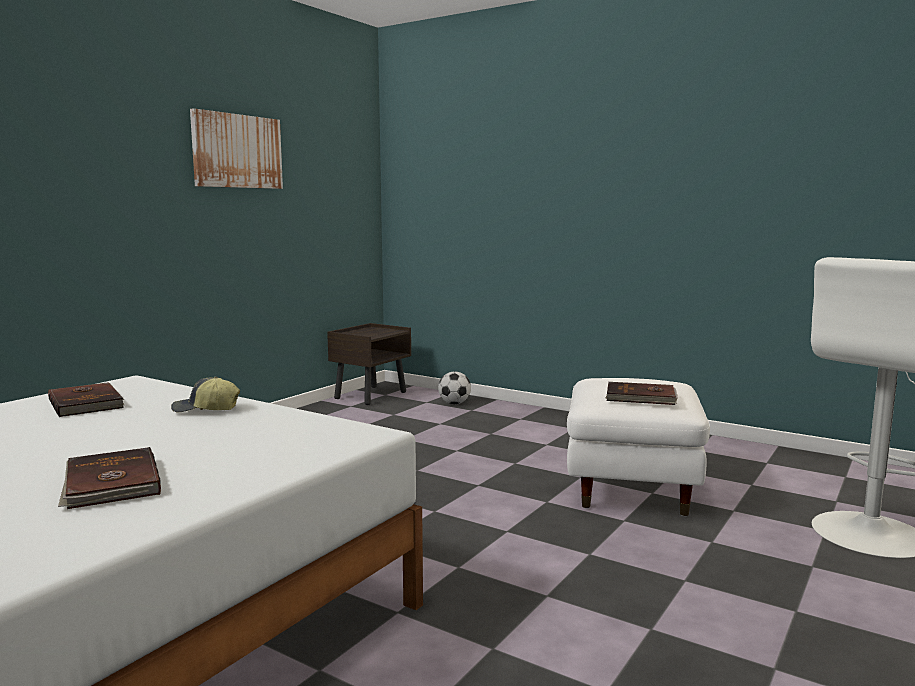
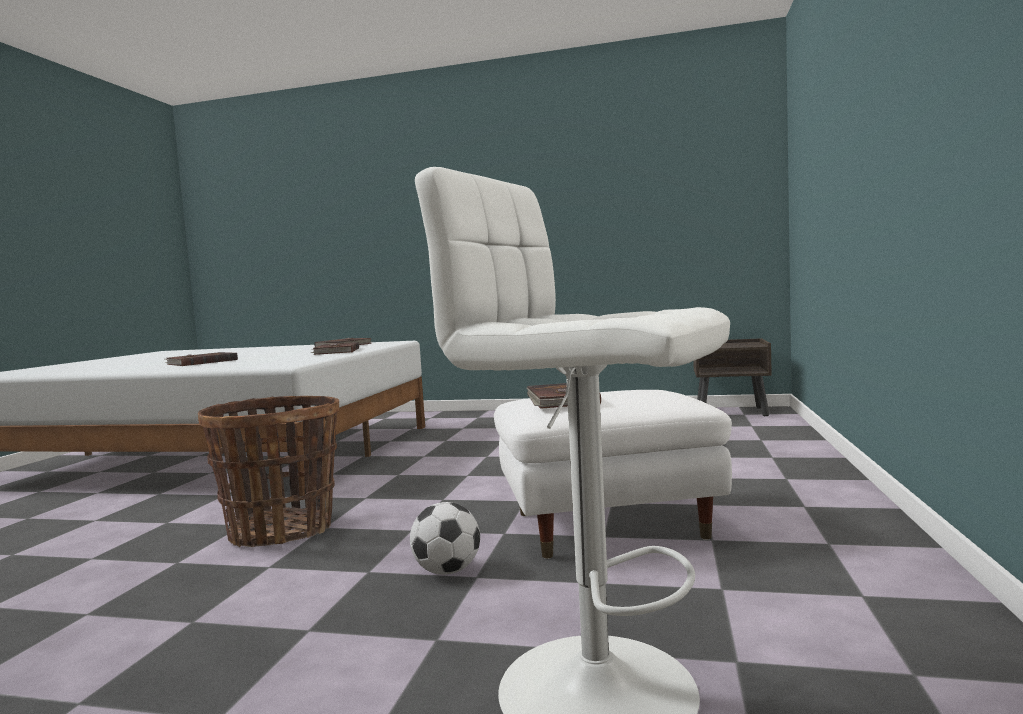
camera: 70 degrees right, 5 degrees down
(205, 410) = (336, 351): cap -> brown book
(237, 151) = (588, 182): picture -> none
(454, 403) = (769, 432): football -> football (447, 571)
(538, 621) = (281, 530): none -> basket

